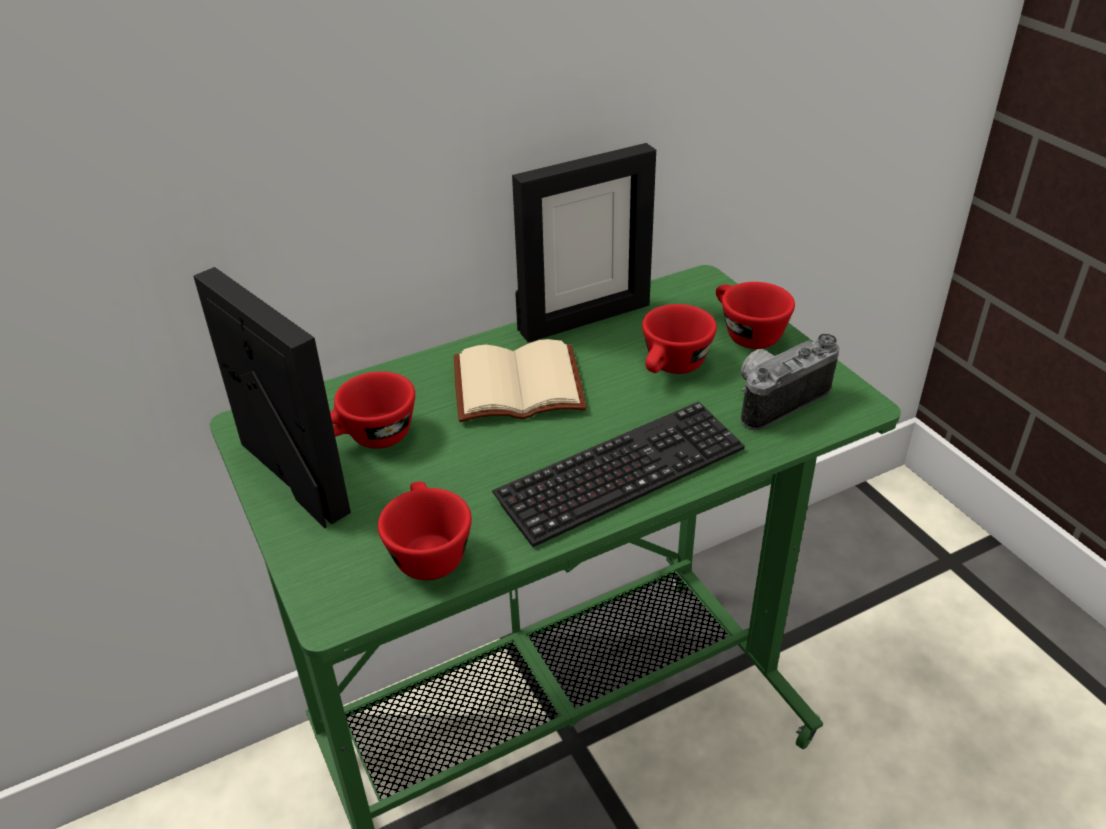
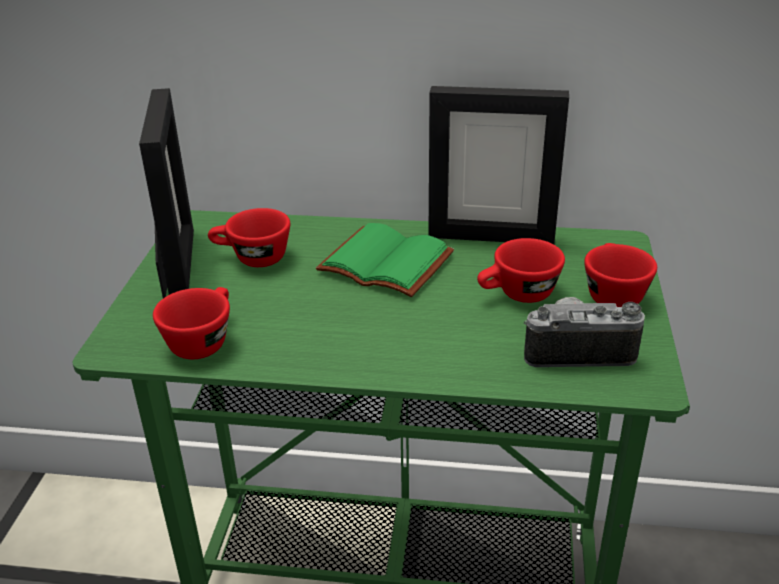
camera: 35 degrees right, 5 degrees down
(516, 389) = (382, 264): beige book -> green book
(621, 475) = (386, 351): keyboard -> none

